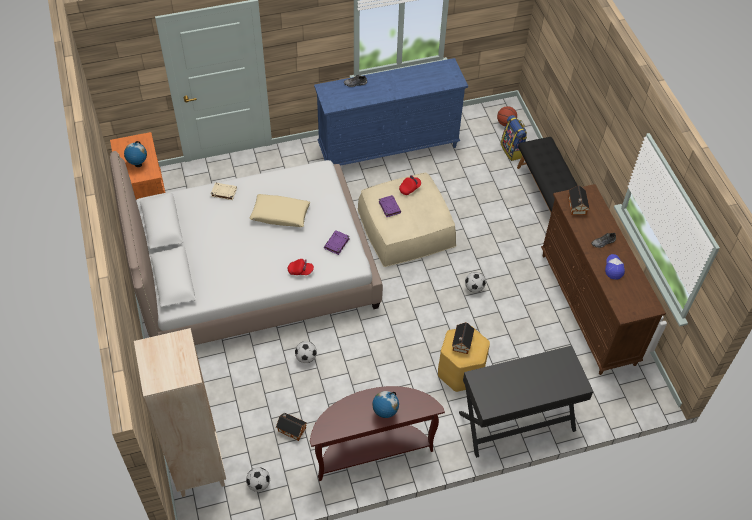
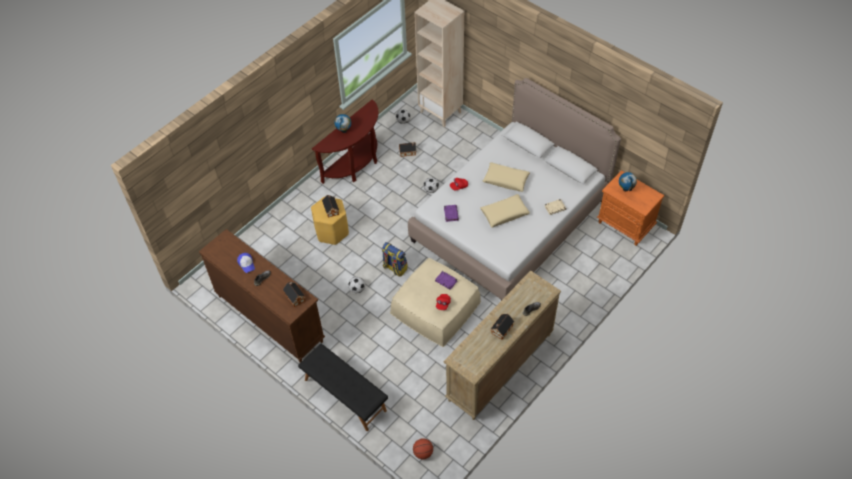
camera: 150 degrees right, 0 degrees up
(242, 249) = (506, 180): none -> beige pillow
(389, 148) = (499, 367): blue dresser -> beige dresser
(397, 82) = (501, 330): none -> toy house
(512, 150) = (400, 426): backpack -> backpack (394, 268)
(517, 422) = (280, 222): black desk -> none

